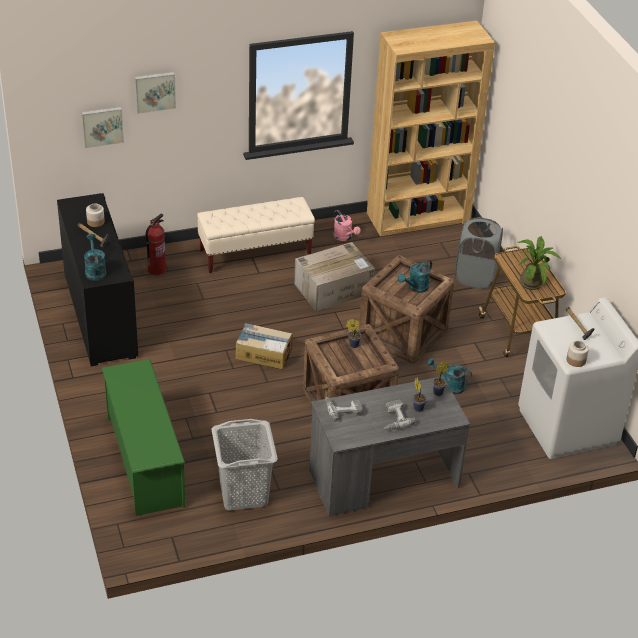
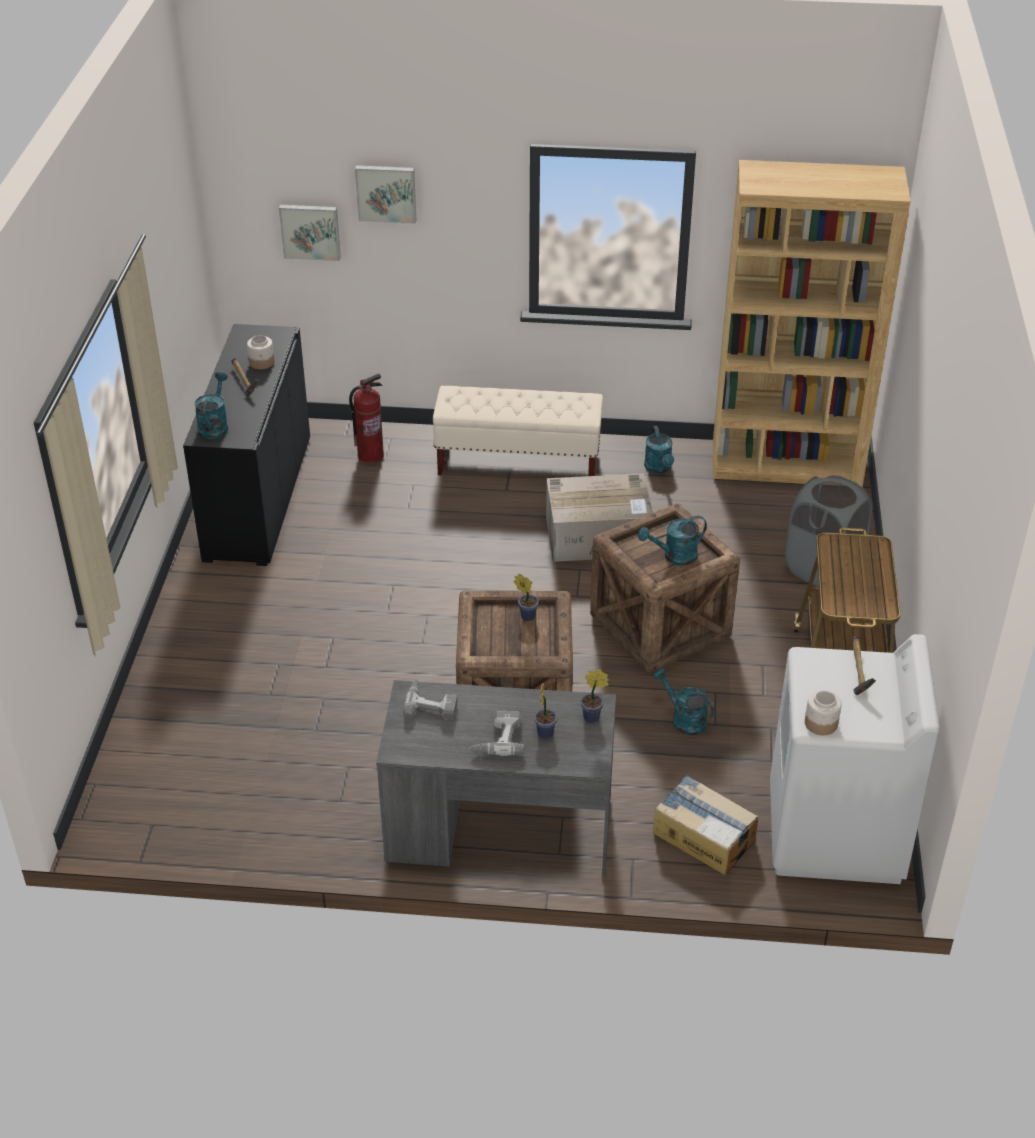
camera: 25 degrees right, 0 degrees up
(144, 460) = (186, 708): green shoe rack -> none
(243, 493) = (287, 792): grey laundry basket -> none
(263, 353) = (441, 602): cardboard box -> cardboard box (703, 835)
(344, 237) = (659, 468): pink watering can -> turquoise watering can
(532, 281) = (855, 588): potted plant -> none

